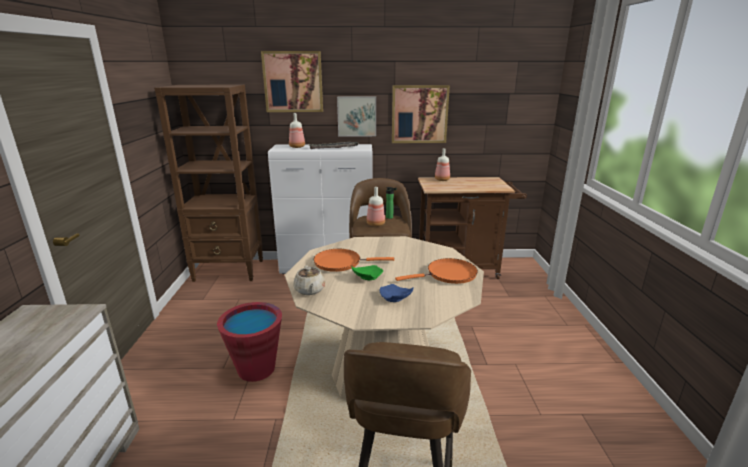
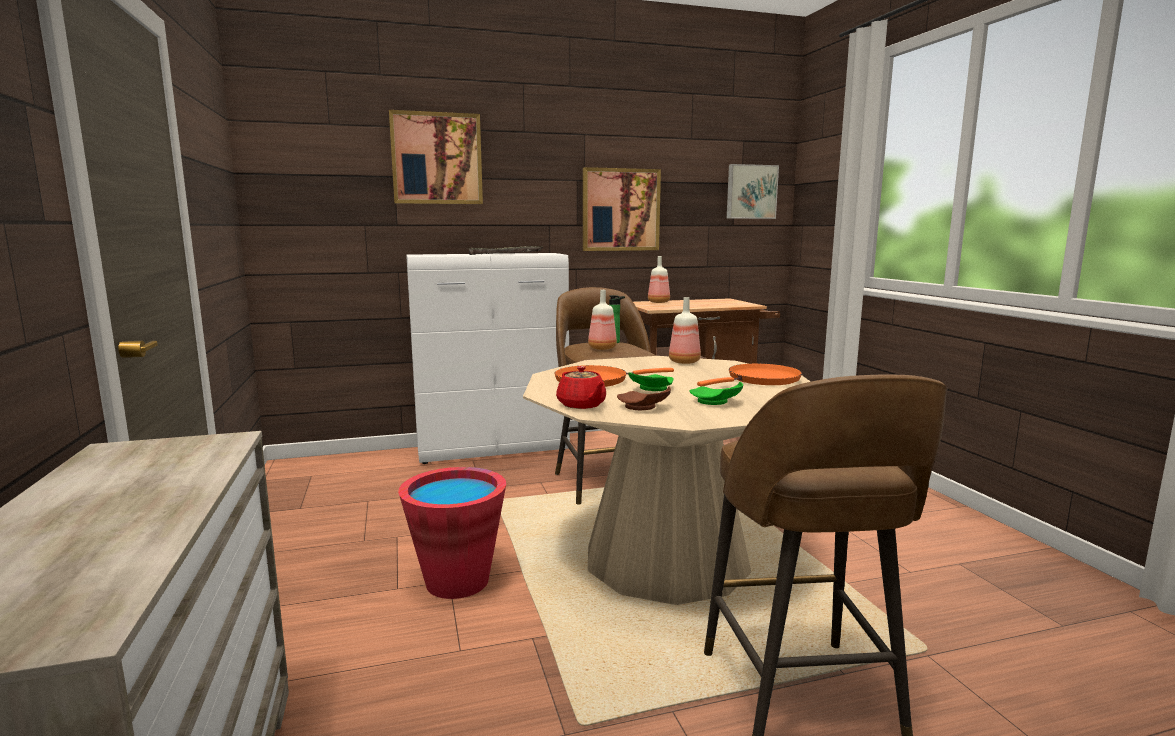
camera: 15 degrees left, 10 degrees down
(229, 270) = (327, 468): brown bookcase -> none
(297, 147) = (446, 254): bottle -> bottle (683, 362)
(309, 290) = (582, 405): beige teapot -> red teapot
(344, 298) = (643, 408): none -> brown plate
(357, 116) = (532, 212): picture -> picture (751, 192)
(395, 298) = (716, 402): blue plate -> green plate

